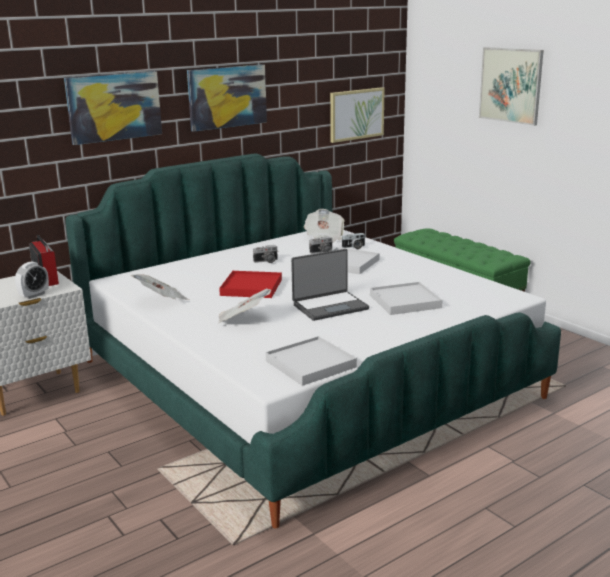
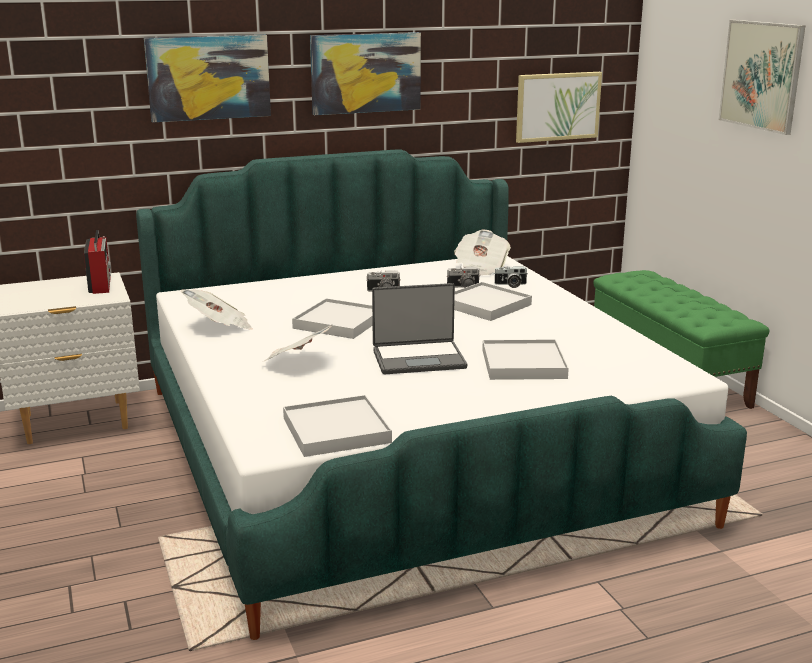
camera: 15 degrees right, 0 degrees up
(34, 295) = (71, 302): alarm clock -> none
(251, 287) = (339, 322): red tray -> white tray

